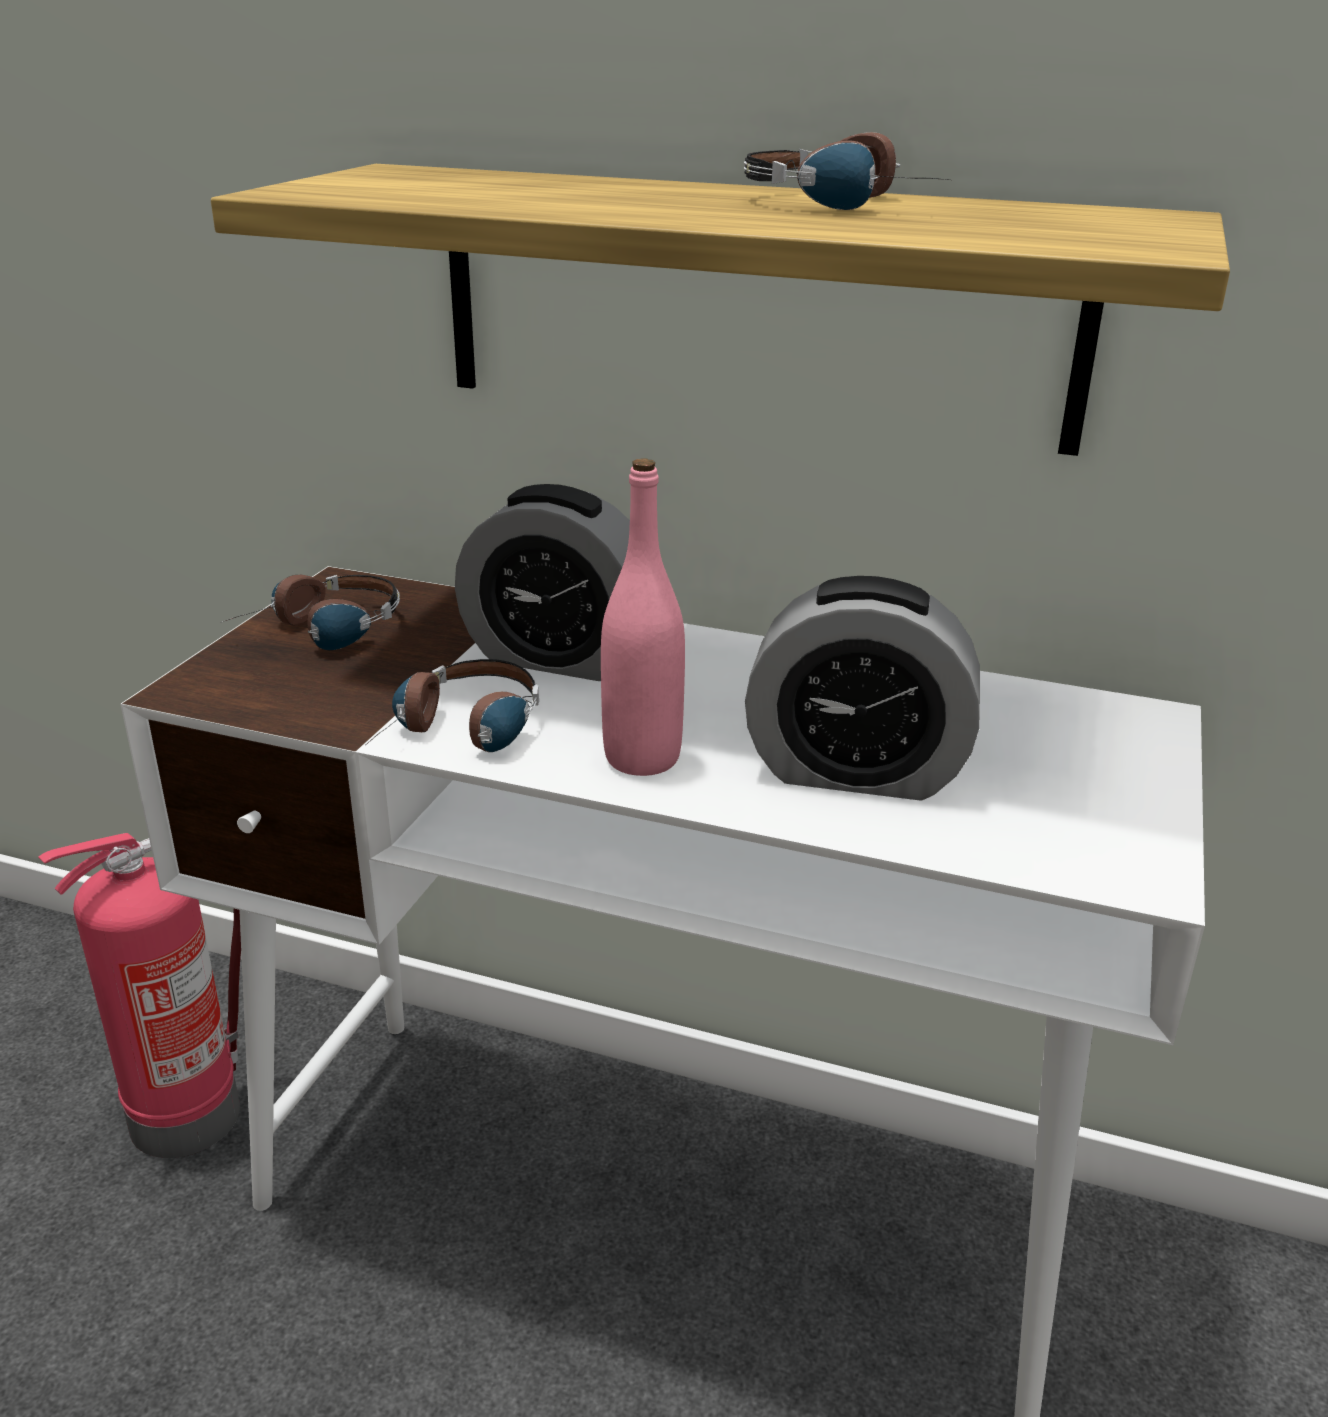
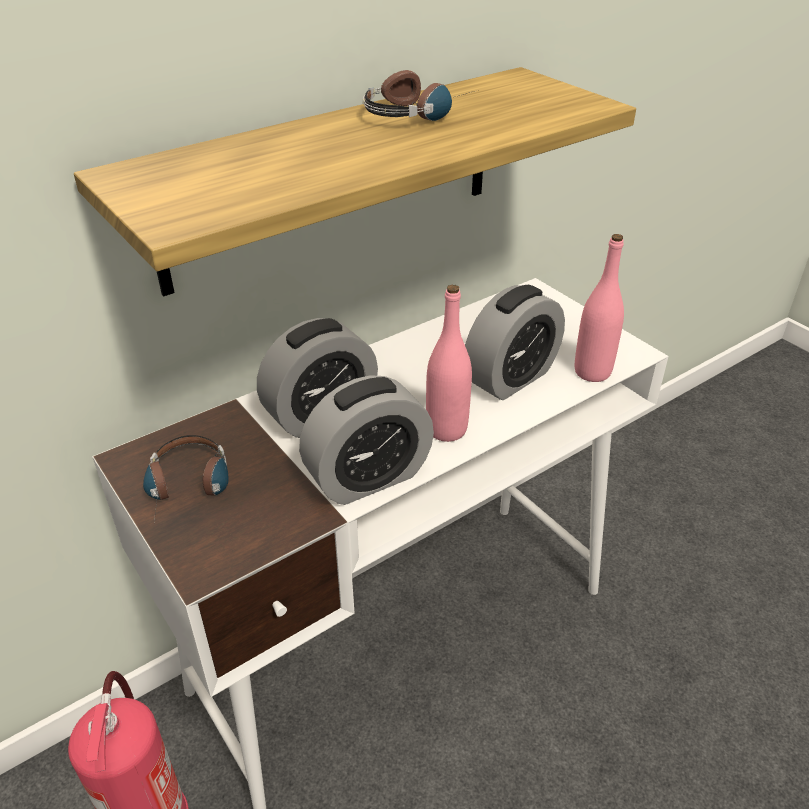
camera: 55 degrees left, 10 degrees up
(461, 734) = (368, 477): headphones -> alarm clock
(999, 847) = (592, 372): none -> pink bottle

